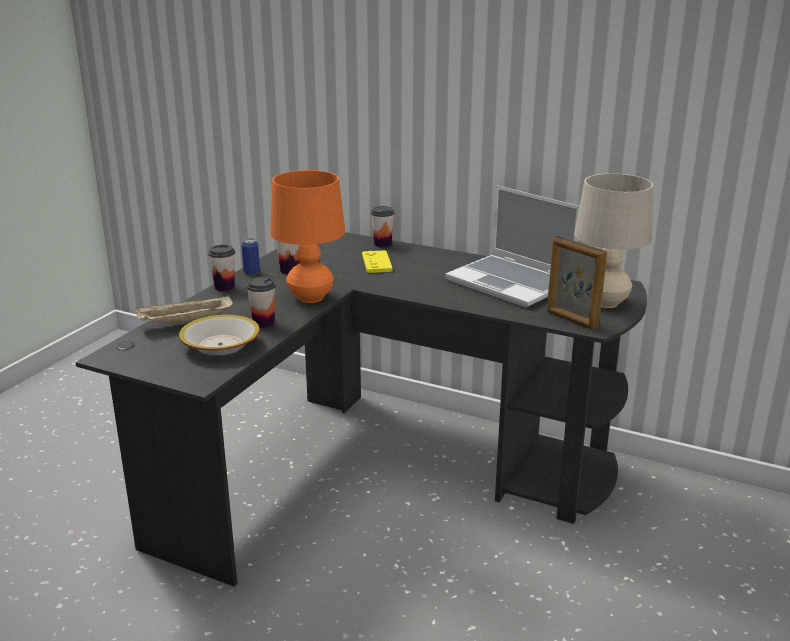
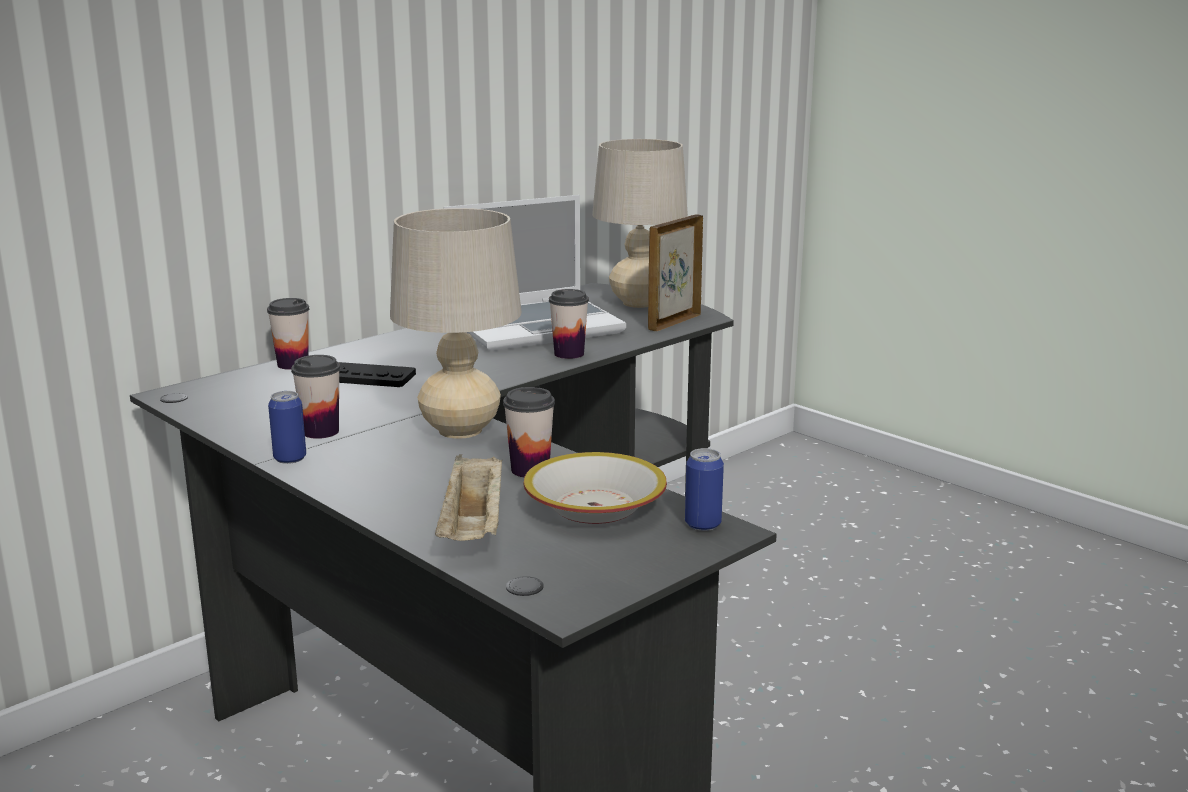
camera: 70 degrees left, 5 degrees down
(208, 375) = (703, 524): none -> can
(224, 287) = (335, 484): cup -> cup (569, 354)
(310, 298) = (460, 430): orange table lamp -> beige table lamp
(376, 263) = (368, 377): yellow game controller -> black game controller
(571, 320) = (673, 322): picture frame -> picture frame turned 150 degrees clockwise

